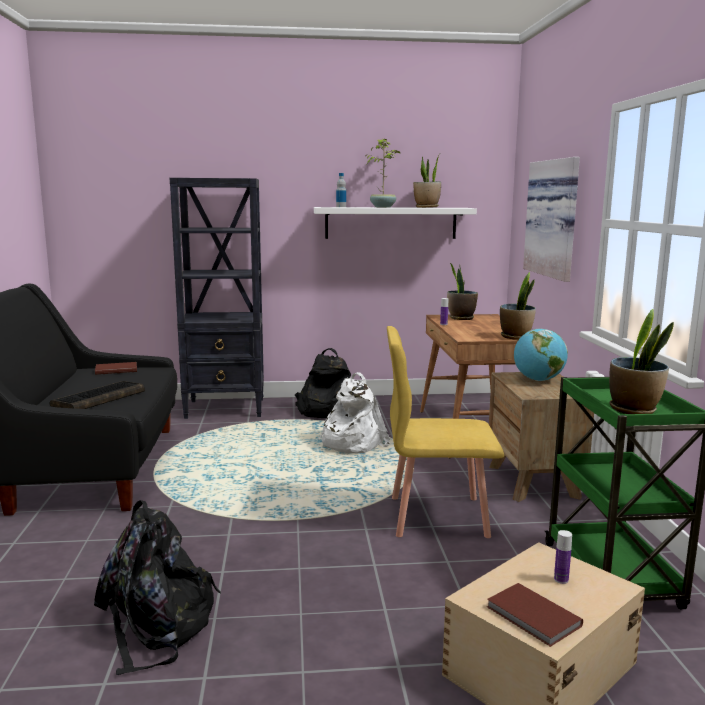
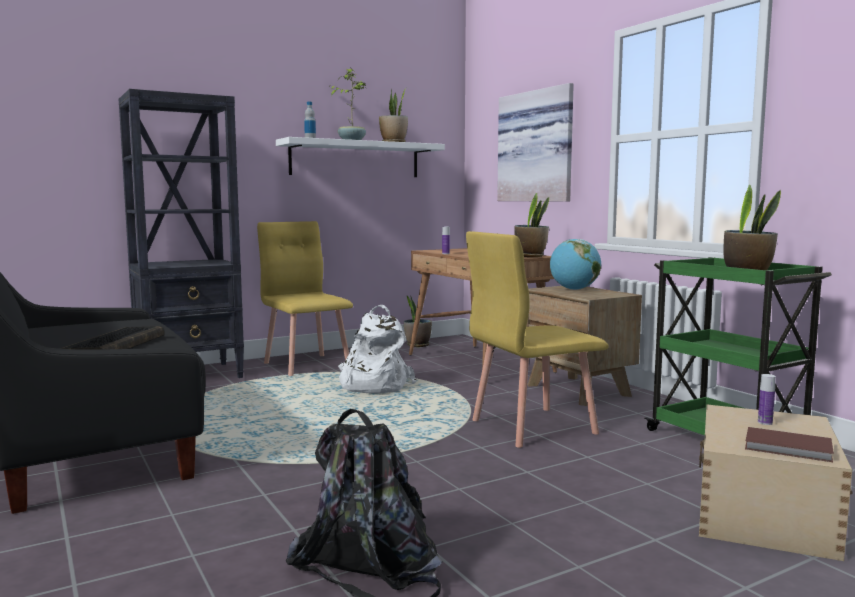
camera: 25 degrees left, 5 degrees down
(116, 370) = (85, 324): brown book -> none
(323, 411) = (307, 365): black backpack -> yellow chair
(461, 318) = (450, 250): potted plant -> potted plant (417, 345)

